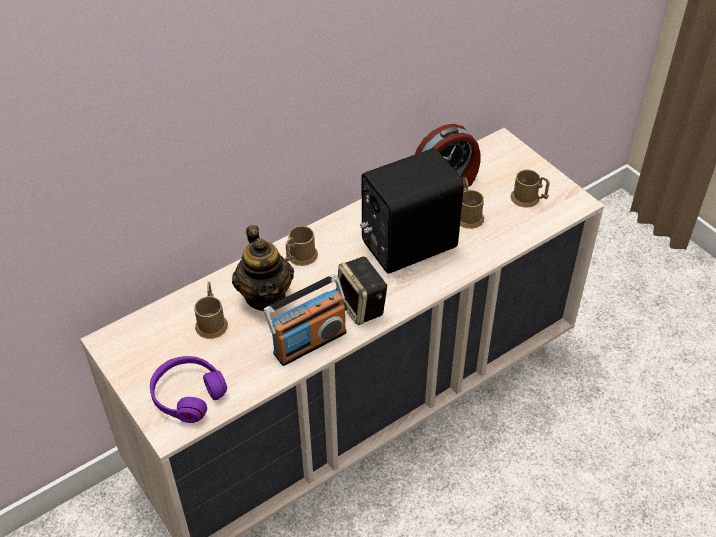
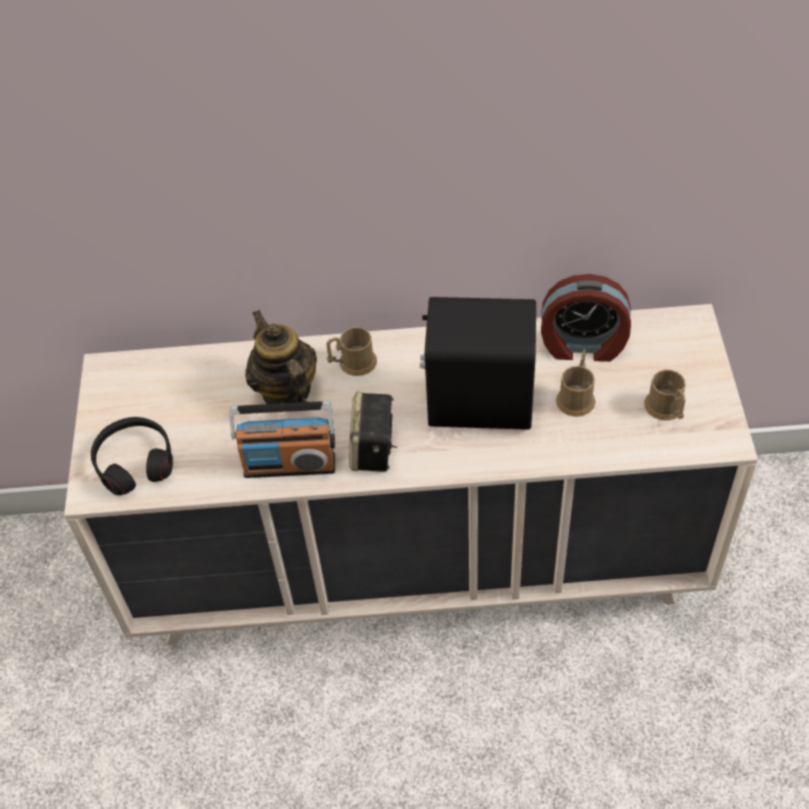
camera: 35 degrees right, 5 degrees up
(187, 394) = (134, 462): purple headphones -> black headphones
(211, 321) = (213, 394): brown mug -> none
(266, 296) = (285, 391): teapot -> teapot turned 135 degrees clockwise

